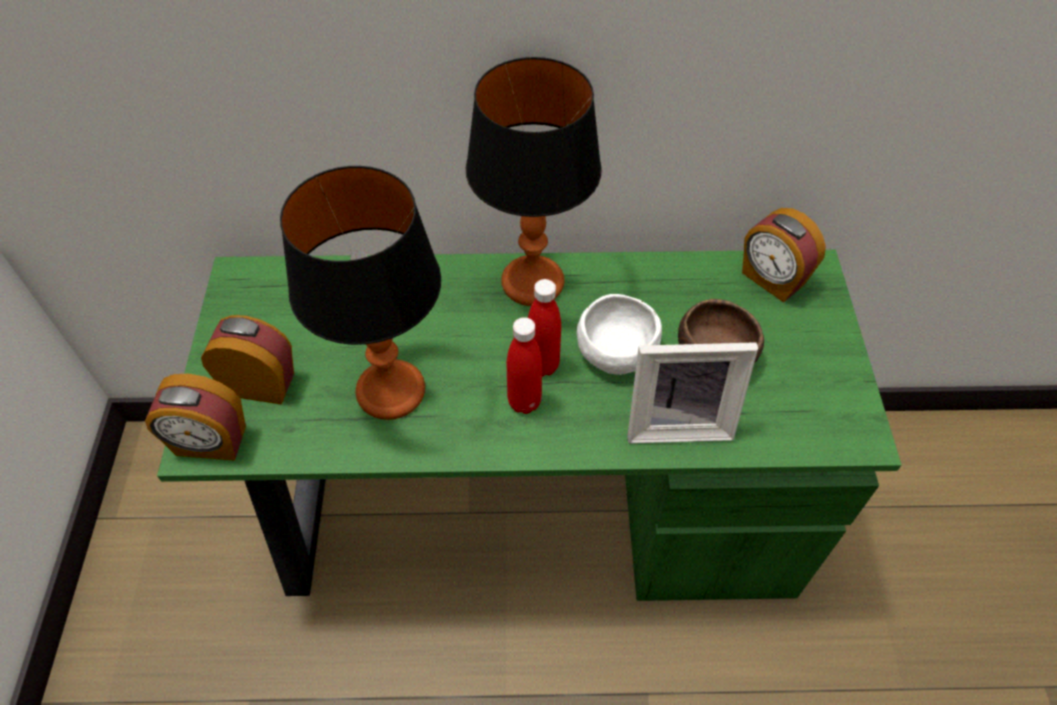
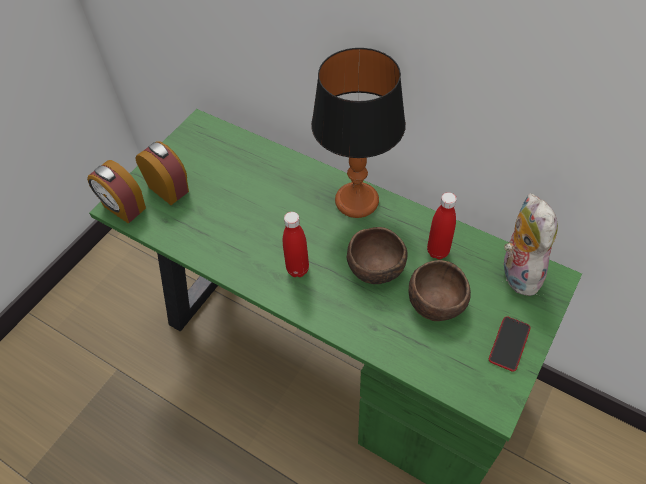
camera: 35 degrees right, 0 degrees up
(391, 392) = (230, 226): table lamp -> none
(543, 365) = (324, 253): red bottle -> red bottle (437, 251)
(618, 350) = (377, 267): white bowl -> brown bowl
(677, 421) = (380, 329): picture frame -> none
(772, 279) = (517, 272): alarm clock -> plush toy
(824, 363) = (509, 344): none -> phone

